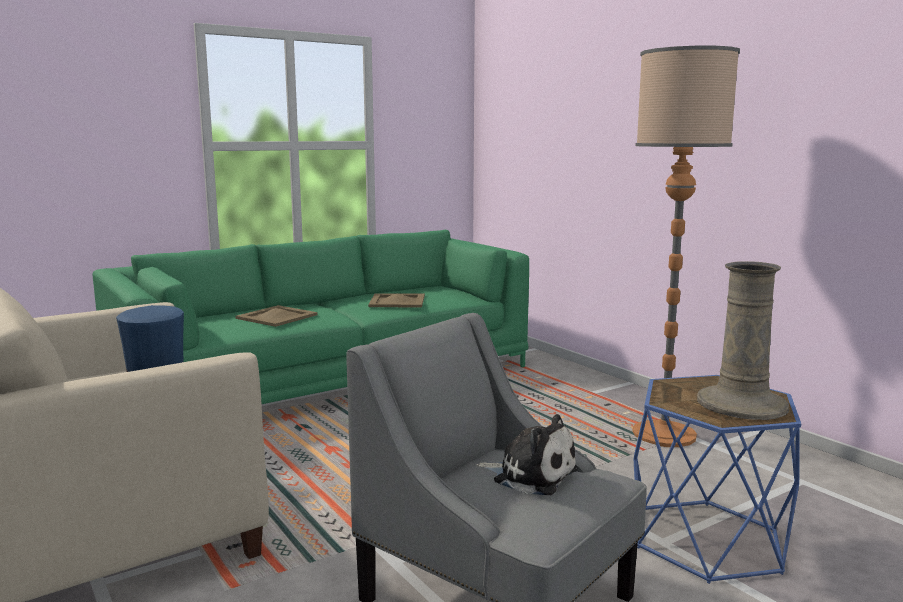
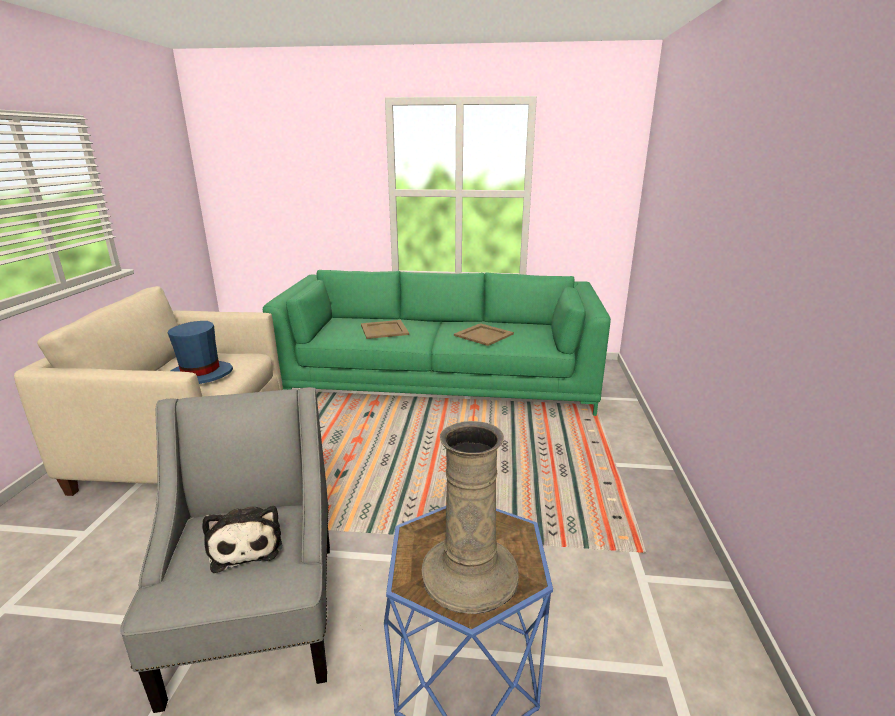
camera: 40 degrees right, 10 degrees up
(664, 434) = (611, 539): floor lamp -> none

